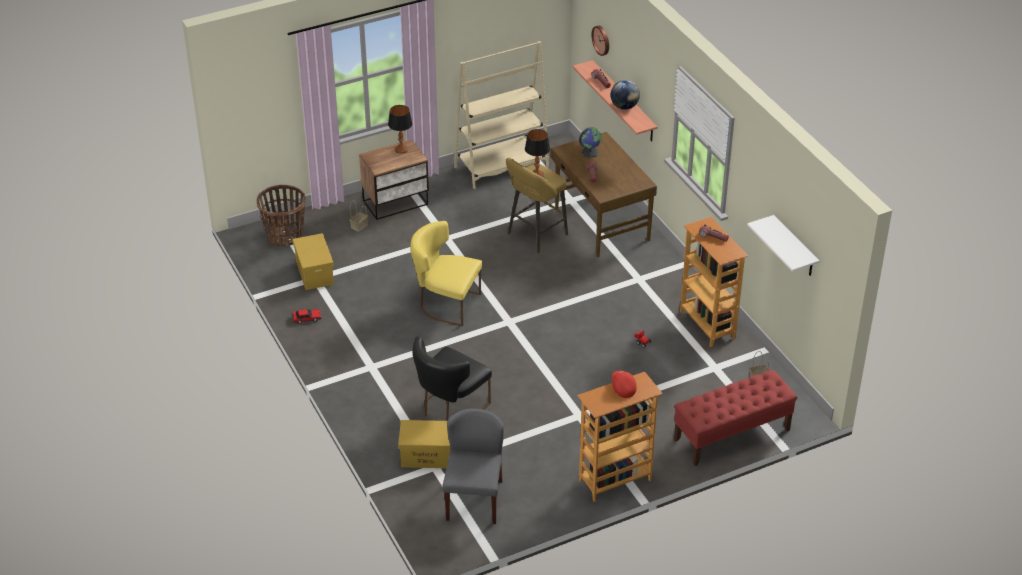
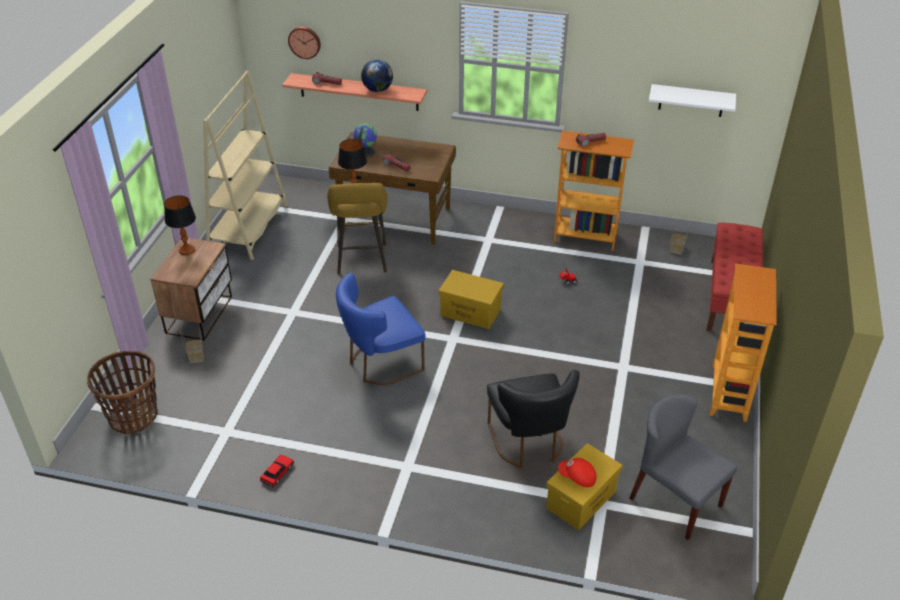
camera: 50 degrees left, 0 degrees up
(314, 273) = (218, 427): yellow storage box -> yellow storage box (470, 312)
(445, 304) = (380, 363): yellow chair -> blue chair
(622, 388) = (747, 286): red cap -> red cap (577, 477)

